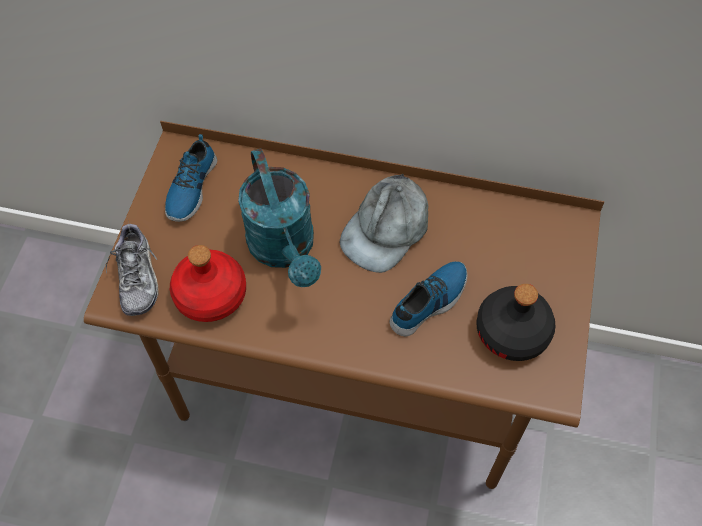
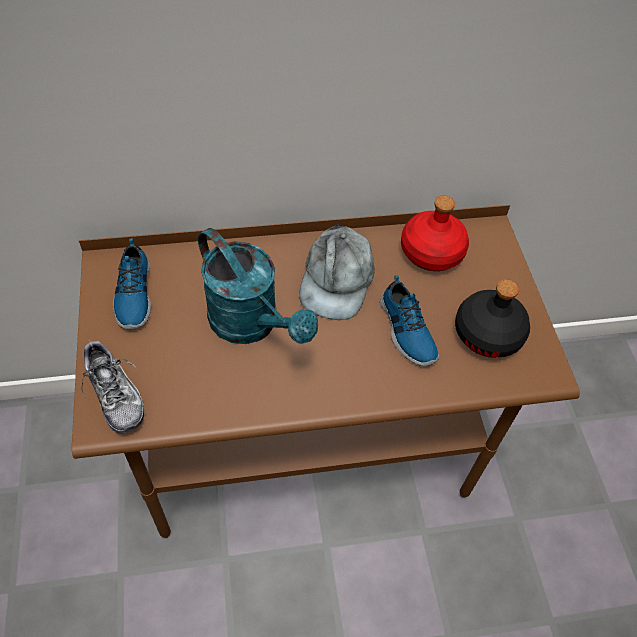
camera: 25 degrees left, 5 degrees down
(210, 295) = (197, 388): red bottle -> red bottle (431, 252)
(430, 302) = (406, 330): shoe -> shoe turned 135 degrees clockwise

